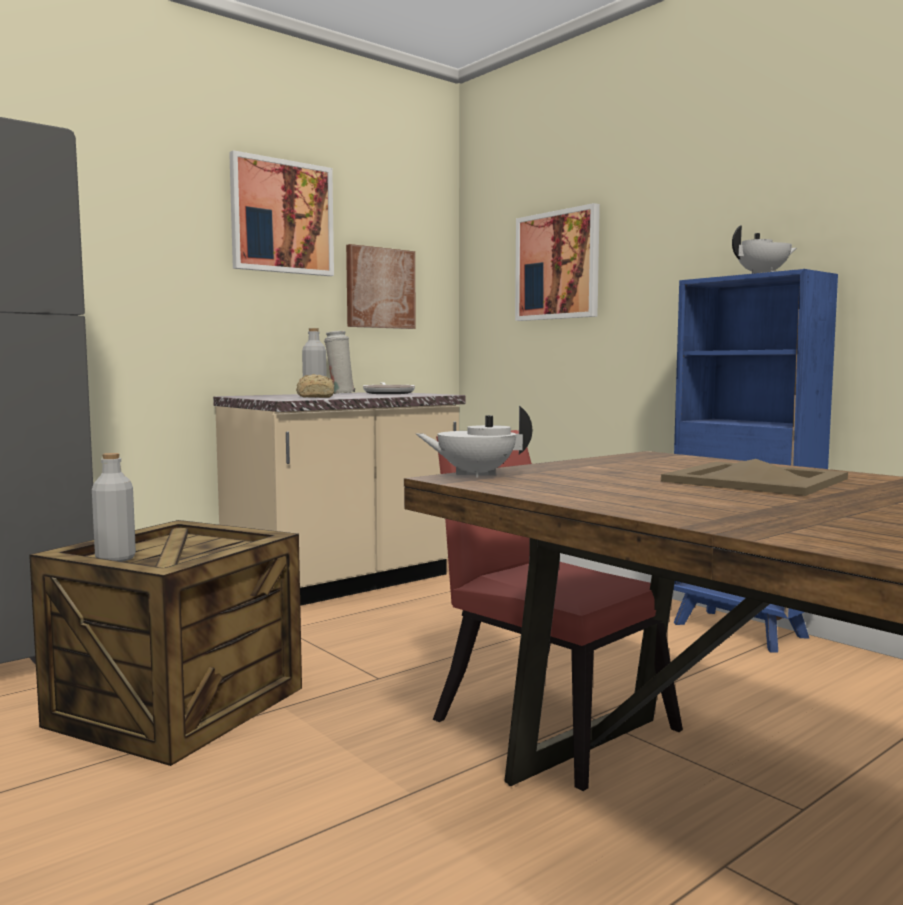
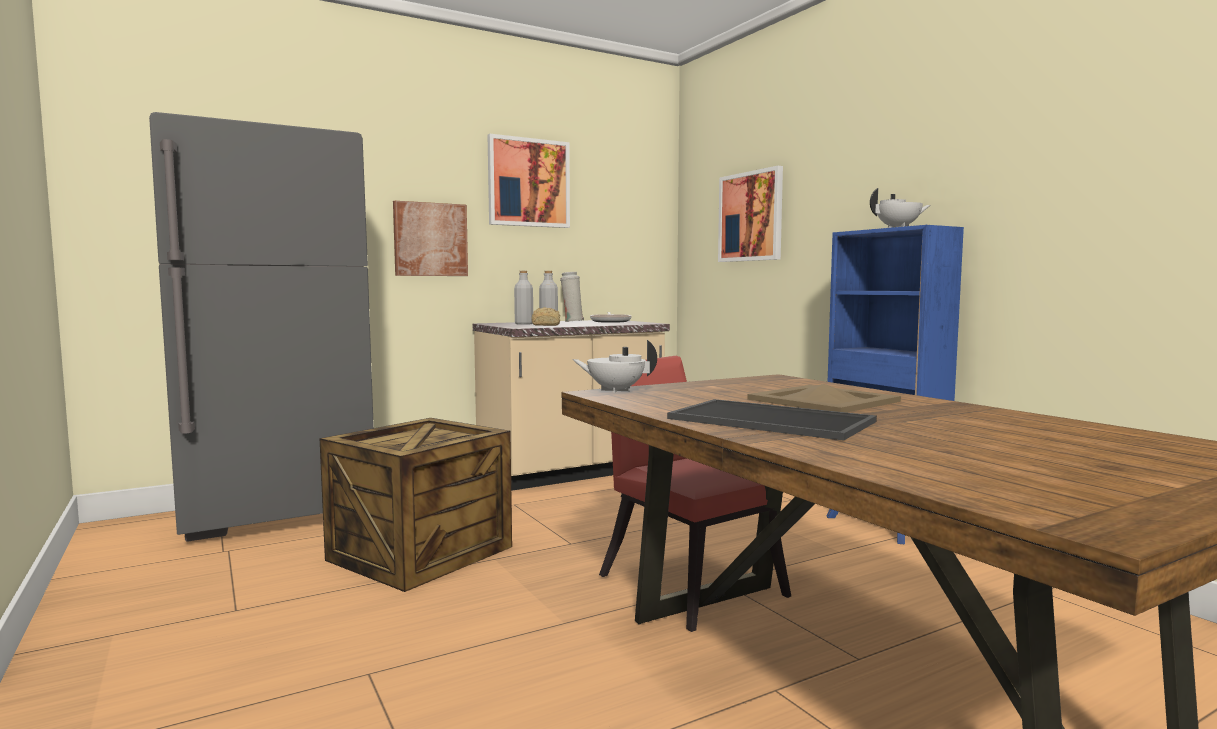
camera: 10 degrees right, 0 degrees up
(115, 558) = (377, 443): grey bottle -> grey bottle (524, 324)
(380, 288) = (609, 236): picture -> picture (430, 239)
(731, 507) = (767, 420): none -> tray

